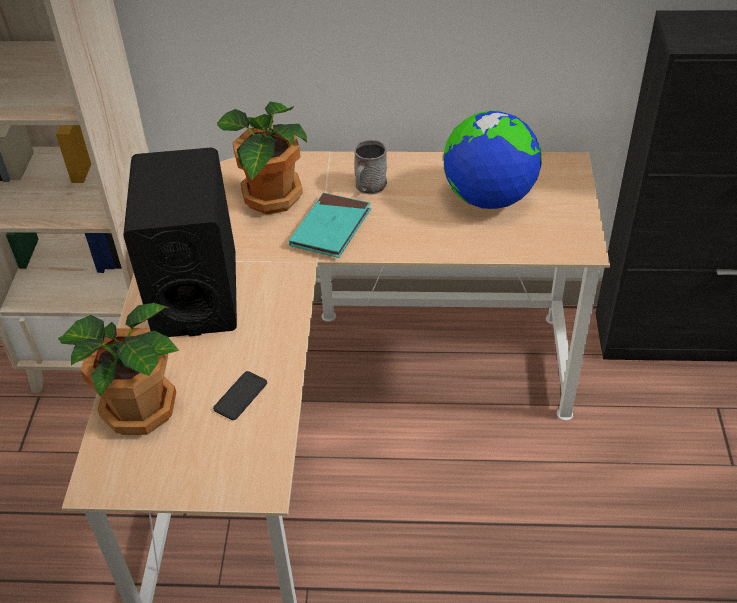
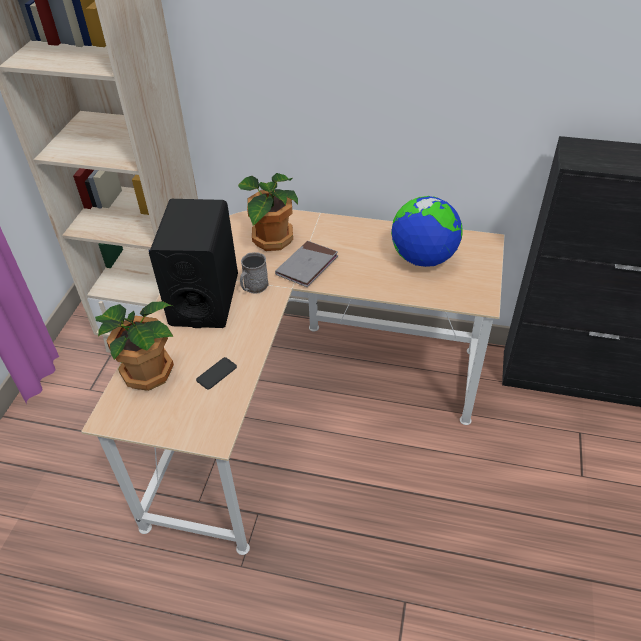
camera: 10 degrees right, 0 degrees up
(331, 228) = (307, 266): turquoise book -> grey book
(369, 187) = (341, 240): grey mug -> grey mug (254, 287)

